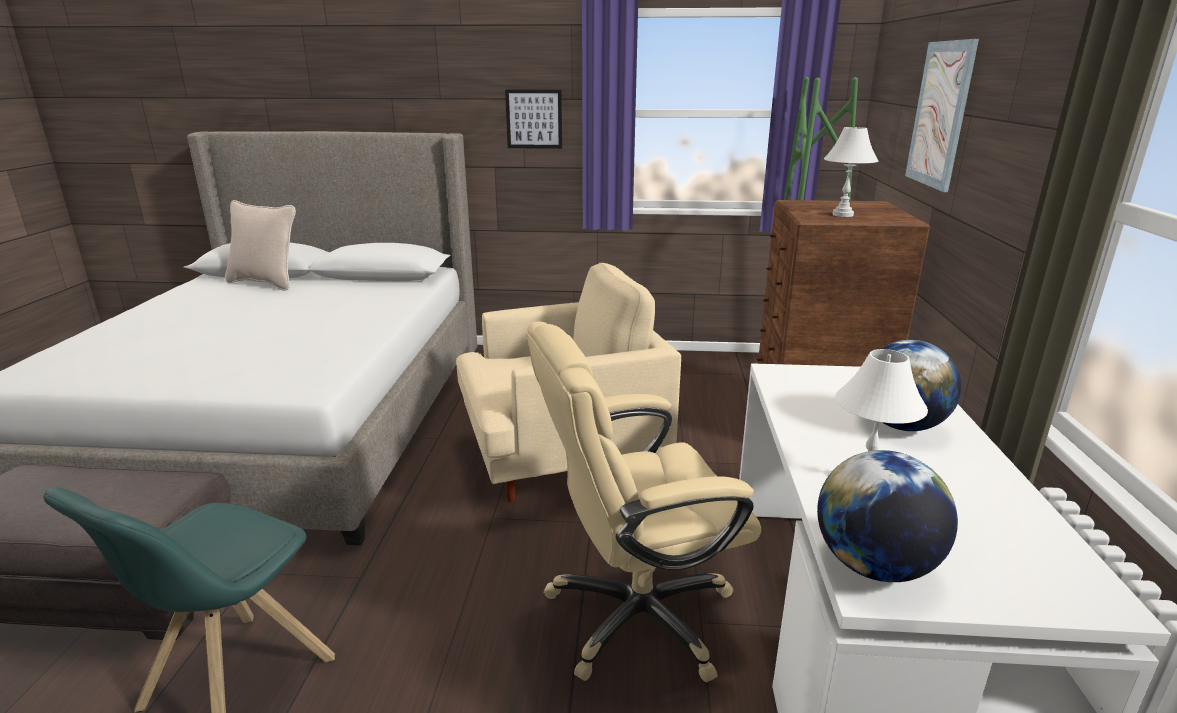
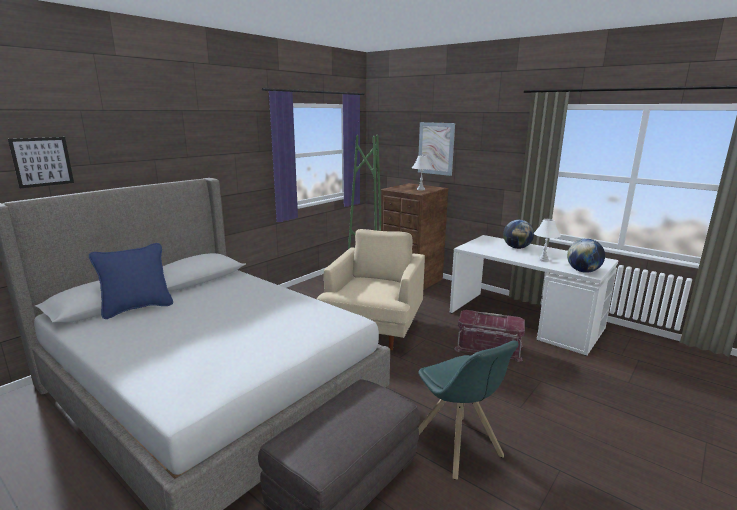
camera: 55 degrees left, 5 degrees down
(266, 283) = (137, 308): beige pillow -> blue pillow
(534, 119) = (242, 164): picture -> picture (42, 161)
(639, 615) = (488, 348): beige office chair -> red storage box

